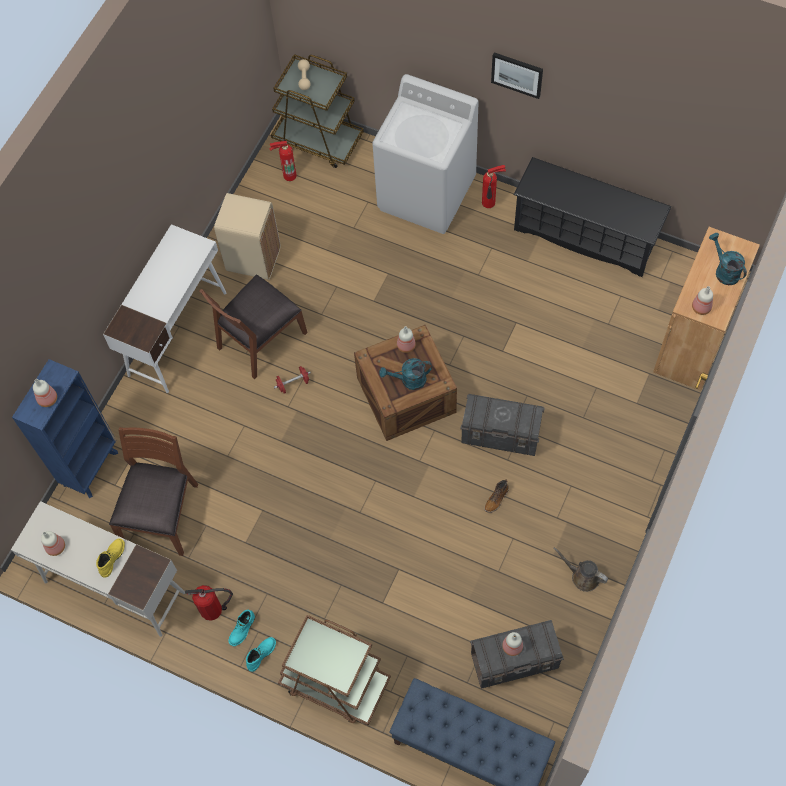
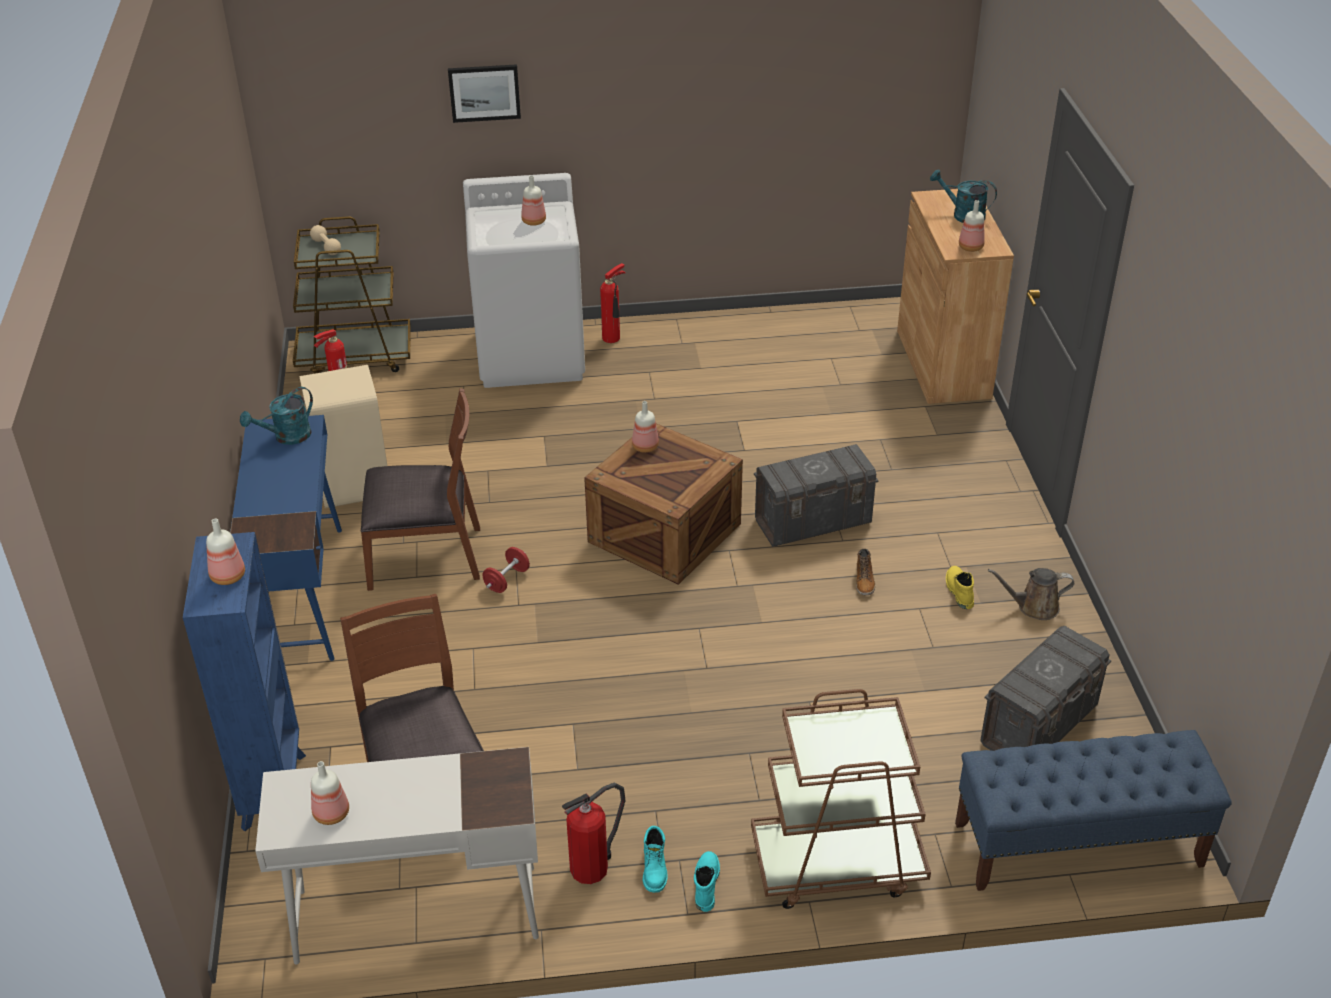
camera: 35 degrees left, 25 degrees down
(112, 558) = (434, 786): yellow boot -> yellow boot (958, 591)
(178, 333) = (301, 594): white desk -> blue desk
(260, 339) = (426, 556): brown chair -> brown chair turned 105 degrees counterclockwise
(409, 380) = (678, 475): turquoise watering can -> turquoise watering can (286, 437)
(511, 647) = (1043, 671): bottle -> bottle (533, 222)
(517, 74) = (614, 108): picture -> picture (484, 92)
(585, 236) = (746, 326): black shoe rack -> none

